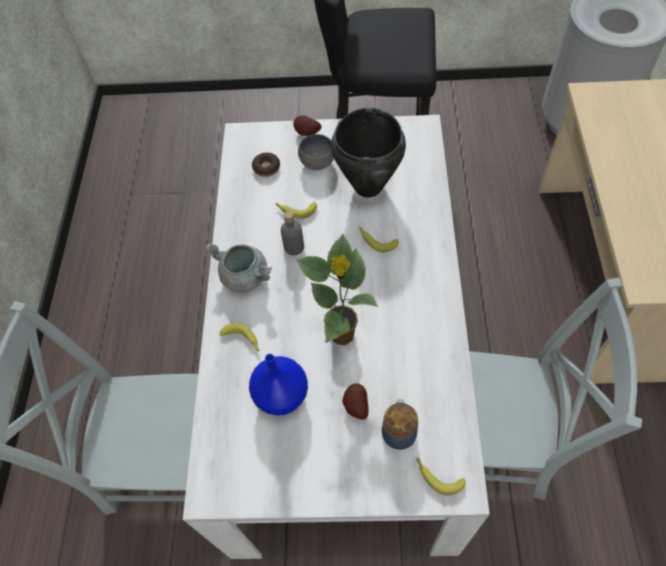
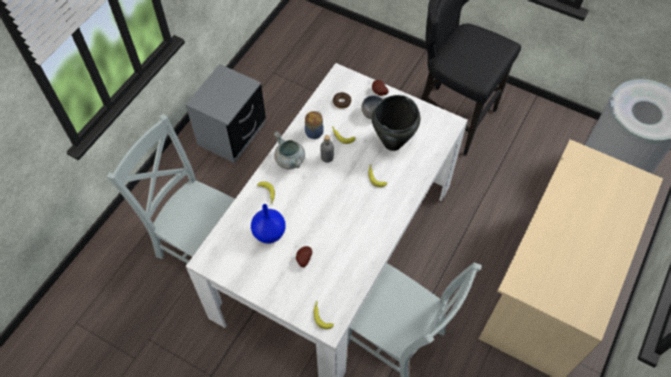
camera: 25 degrees right, 0 degrees up
(119, 294) = (232, 134): none -> grey nightstand
(343, 336) = (321, 220): potted plant -> none
(399, 432) = (317, 284): jar -> jar (314, 132)

